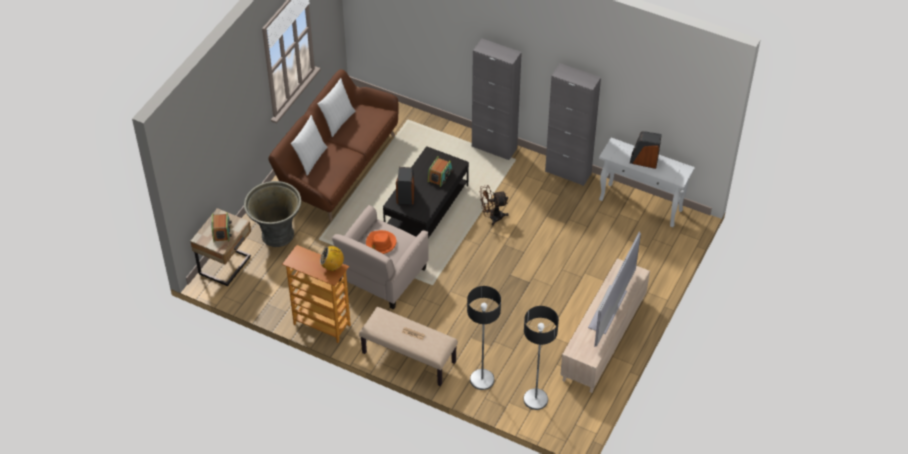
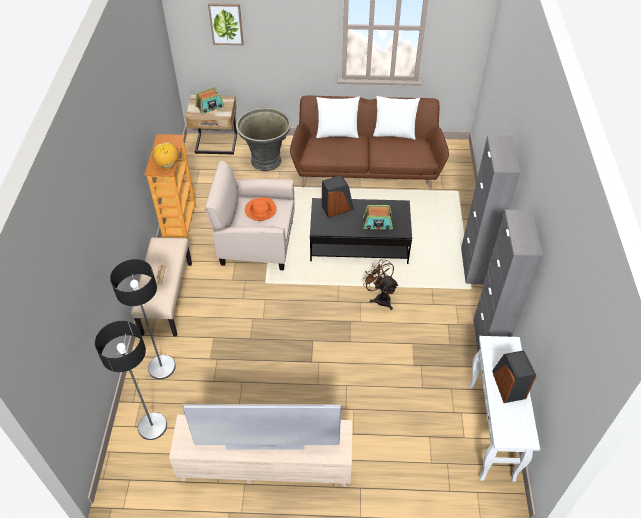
camera: 65 degrees right, 0 degrees up
(204, 149) = (226, 24): none -> picture

